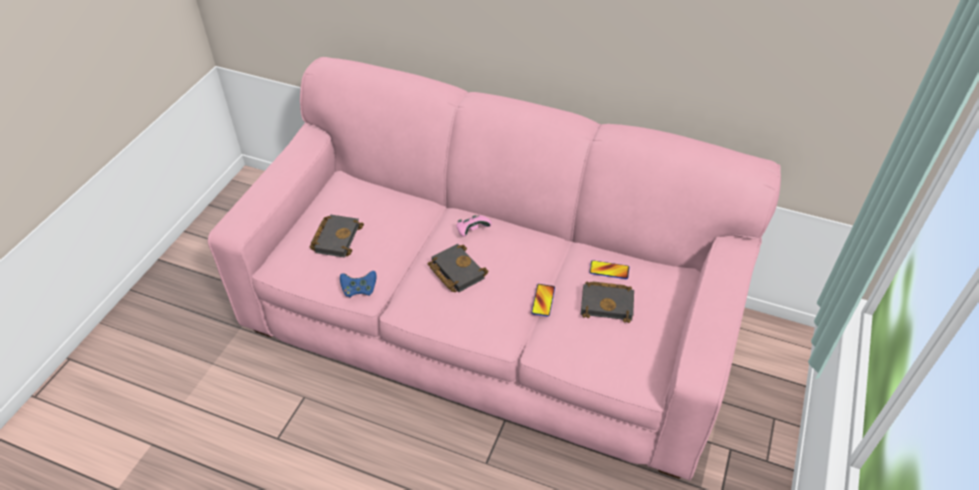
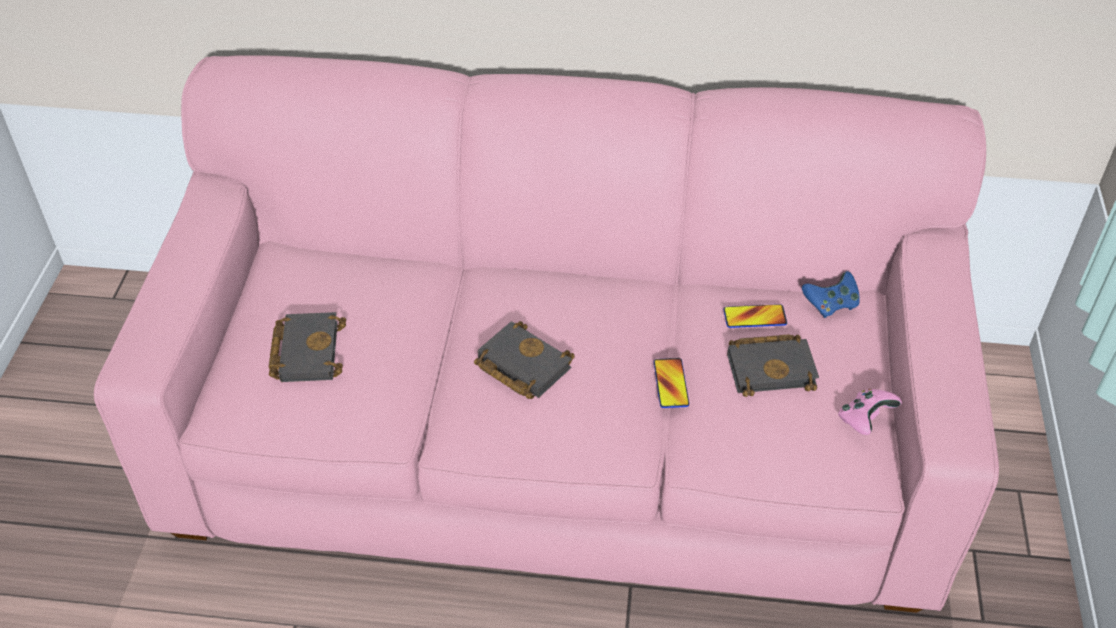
camera: 15 degrees left, 0 degrees up
(359, 290) = (373, 427): blue game controller -> blue game controller (830, 305)
(472, 231) = (523, 297): pink game controller -> pink game controller (864, 419)

